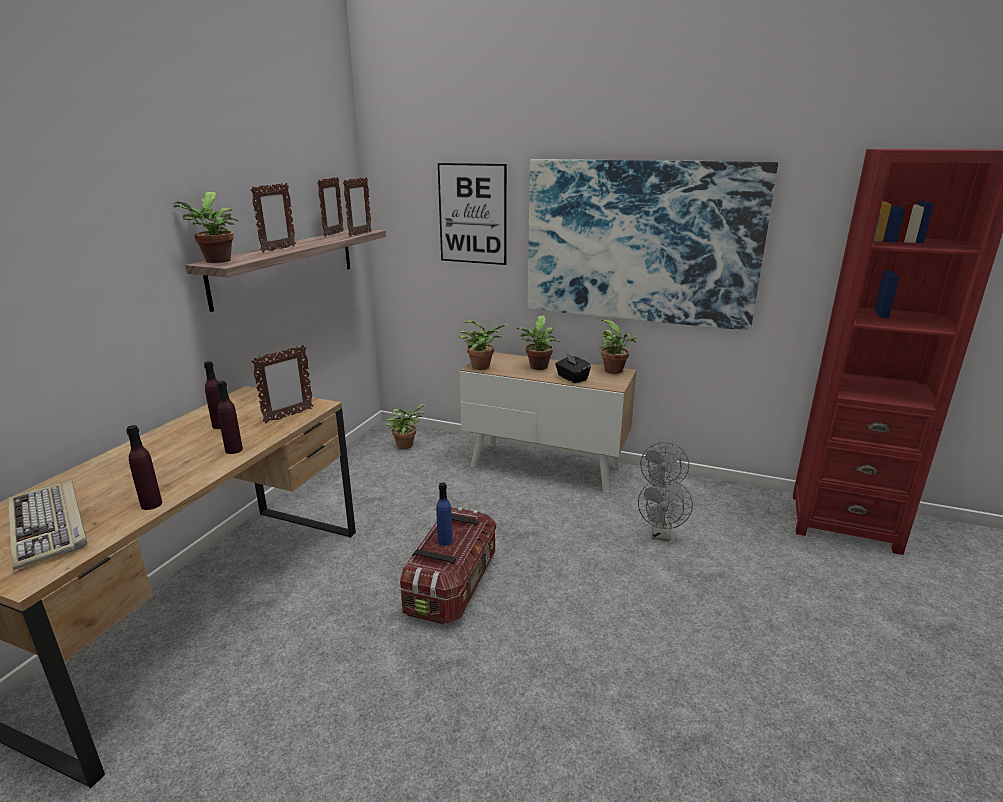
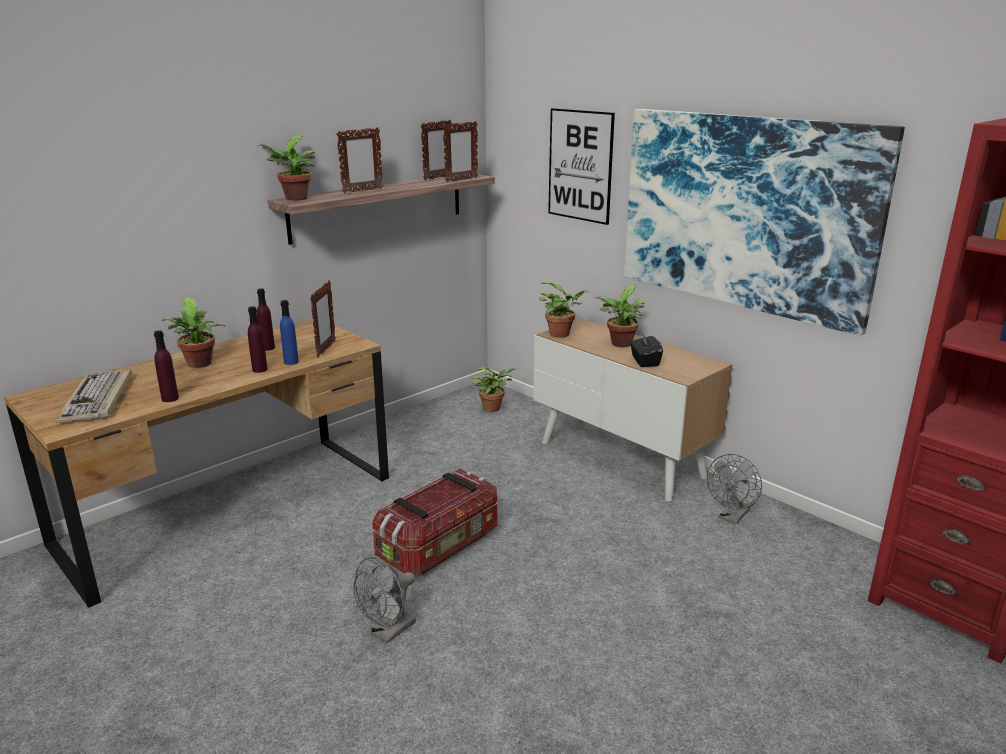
camera: 25 degrees right, 0 degrees up
(288, 416) = (326, 349): picture frame -> picture frame turned 60 degrees counterclockwise
(445, 541) = (433, 498): blue bottle -> blue bottle (291, 362)
(615, 371) = (704, 362): potted plant -> potted plant (199, 365)
(661, 535) = (693, 558): grey fan -> grey fan (388, 632)

